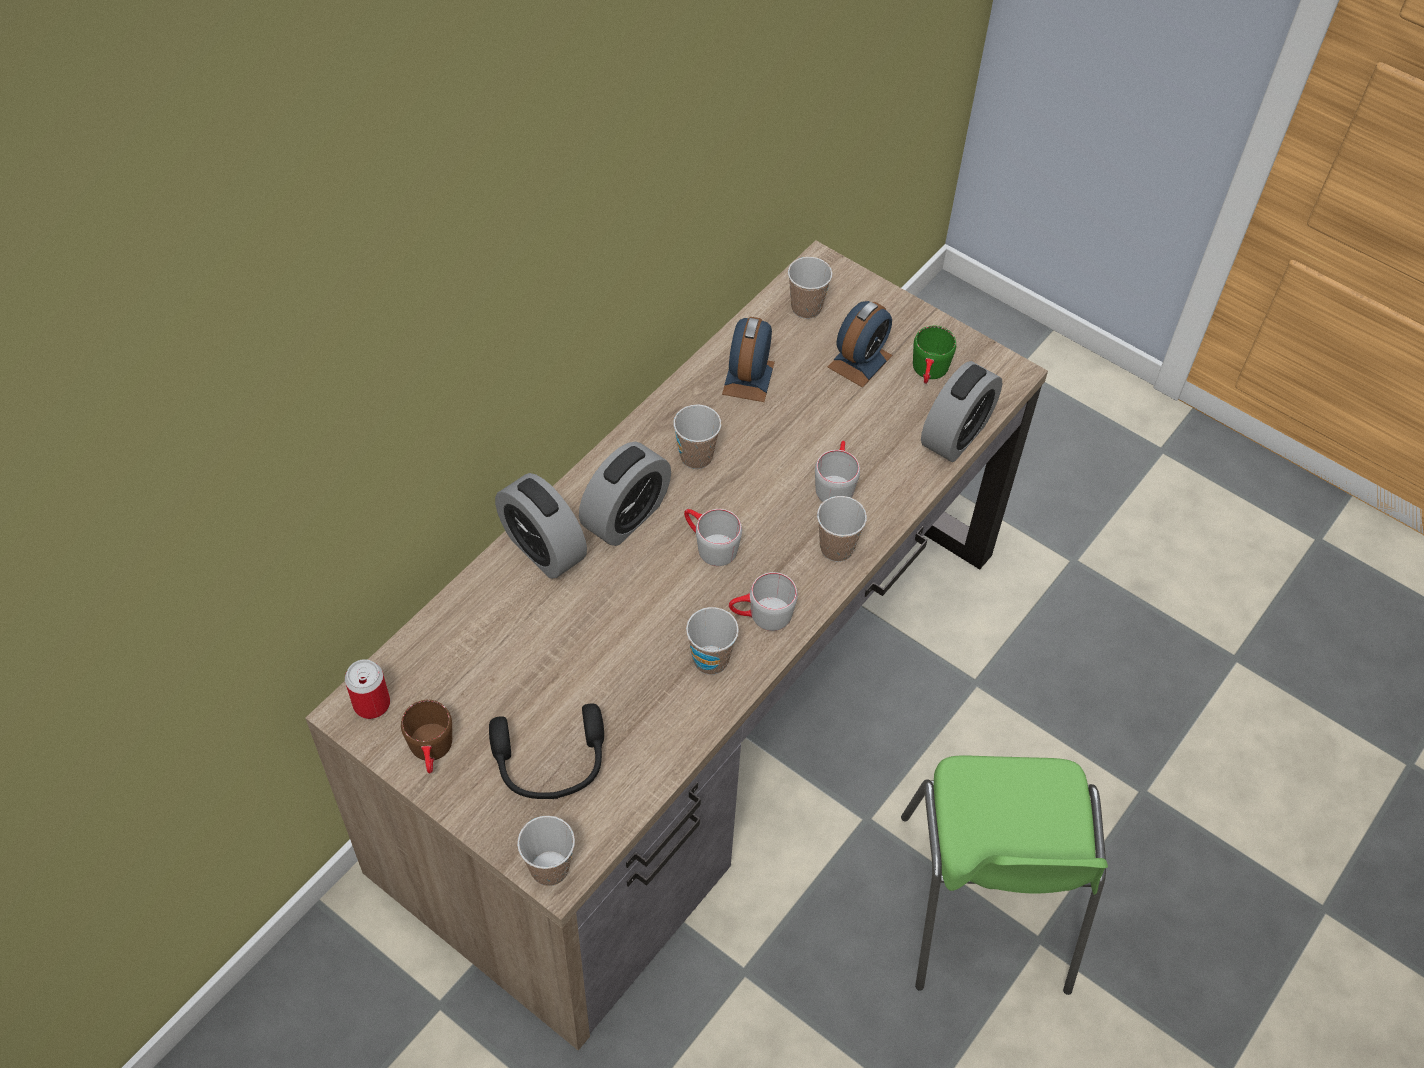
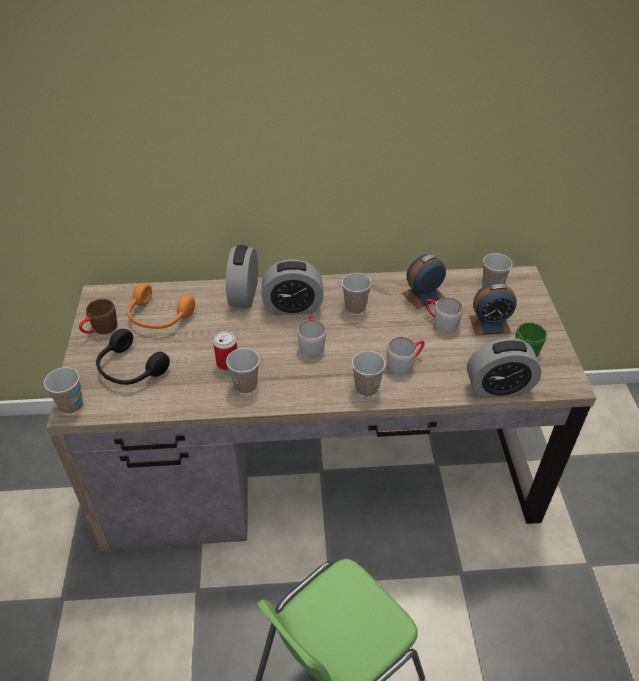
camera: 50 degrees right, 10 degrees down
(371, 704) = (108, 298): can -> can (227, 363)
(482, 671) = (158, 317): none -> orange headphones
(761, 616) = (292, 387): grey mug -> grey mug (440, 322)

